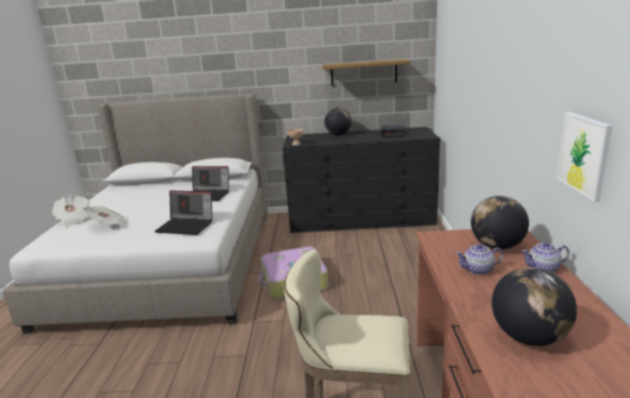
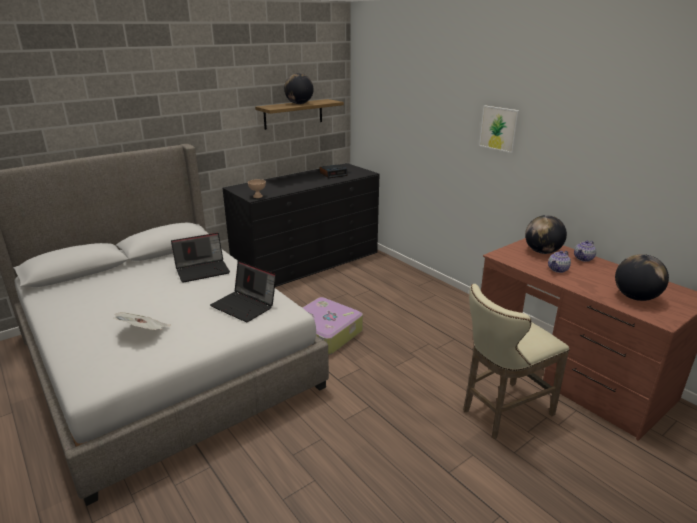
camera: 40 degrees left, 5 degrees up
(73, 219) = (71, 341): newspaper -> none
(187, 226) = (245, 305): laptop -> laptop turned 60 degrees clockwise
(338, 135) = (281, 180): globe -> globe (299, 104)
(583, 154) = (603, 180): picture -> picture (499, 128)

